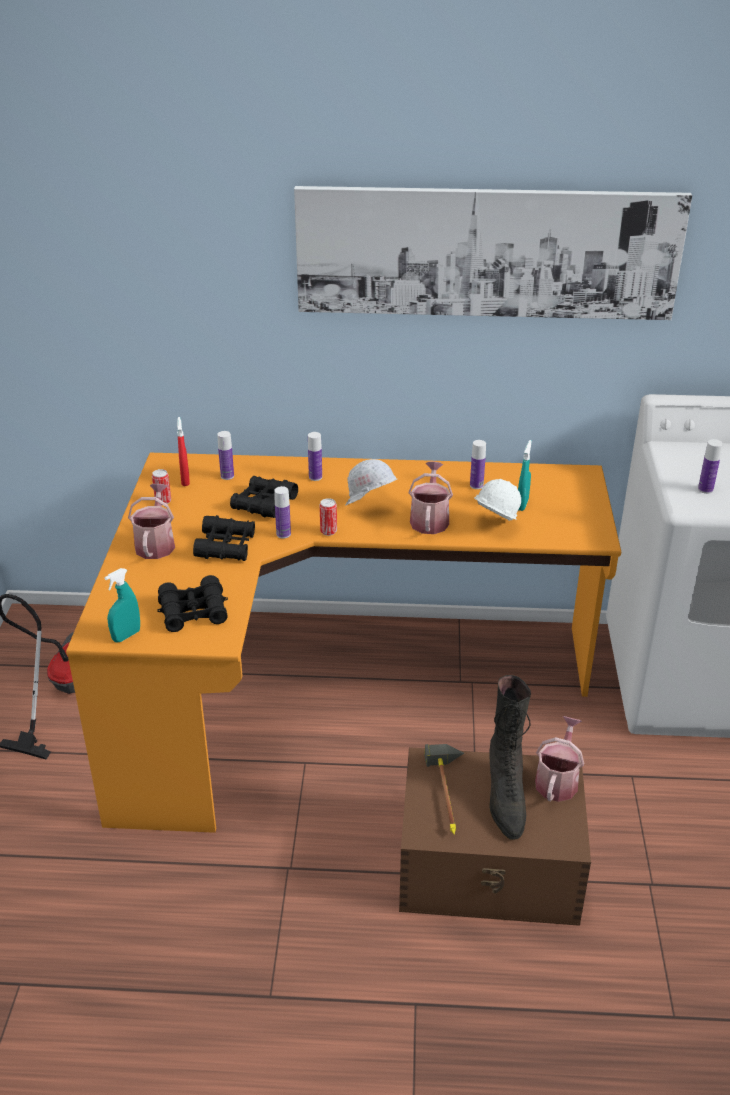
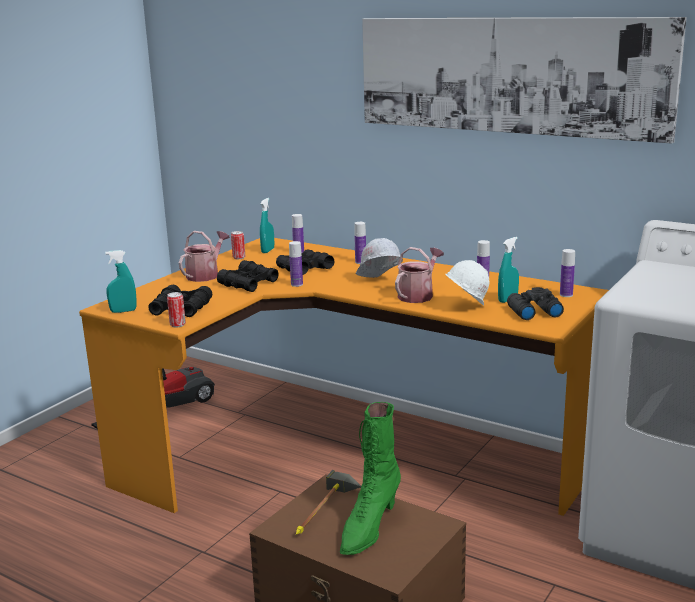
camera: 30 degrees right, 15 degrees down
(185, 480) = (268, 251): red spray bottle -> turquoise spray bottle
(328, 531) = (331, 288): can -> can (177, 325)
(505, 798) = (369, 528): black boot -> green boot
(557, 780) = (428, 530): watering can -> none
(561, 518) = (533, 312): none -> black binoculars
(705, 489) = (657, 291): bottle -> bottle (566, 295)

